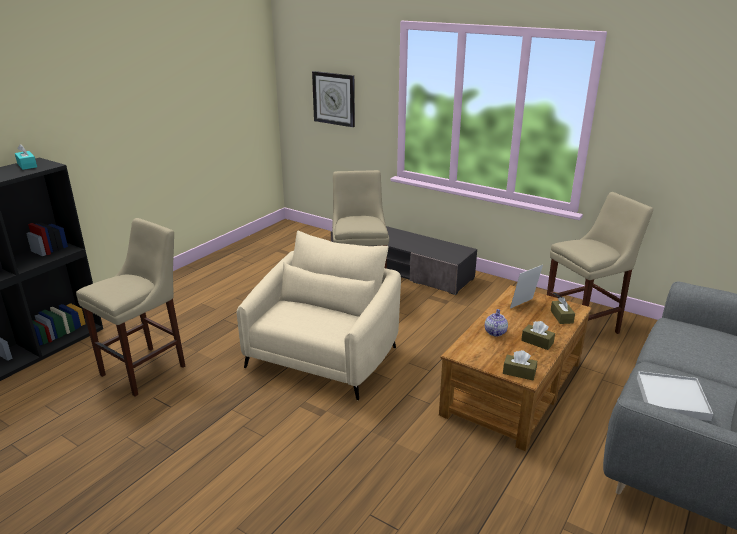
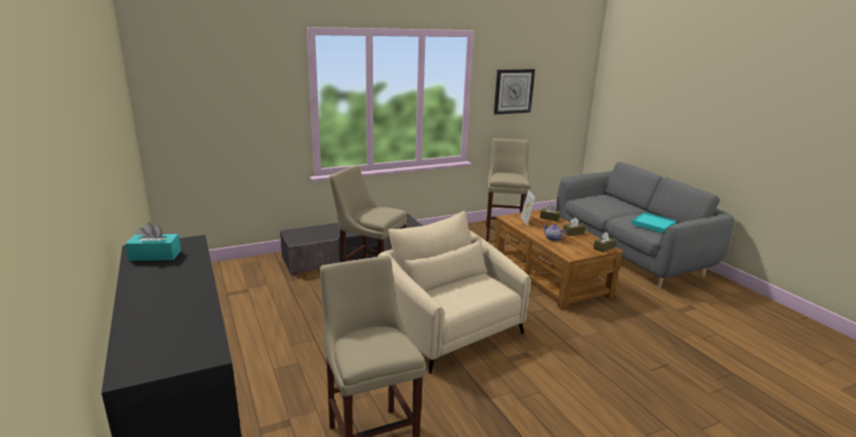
camera: 60 degrees left, 5 degrees down
(334, 98) = (229, 113): wall clock -> wall clock (513, 91)
(672, 398) = (653, 224): white tray -> turquoise tray

